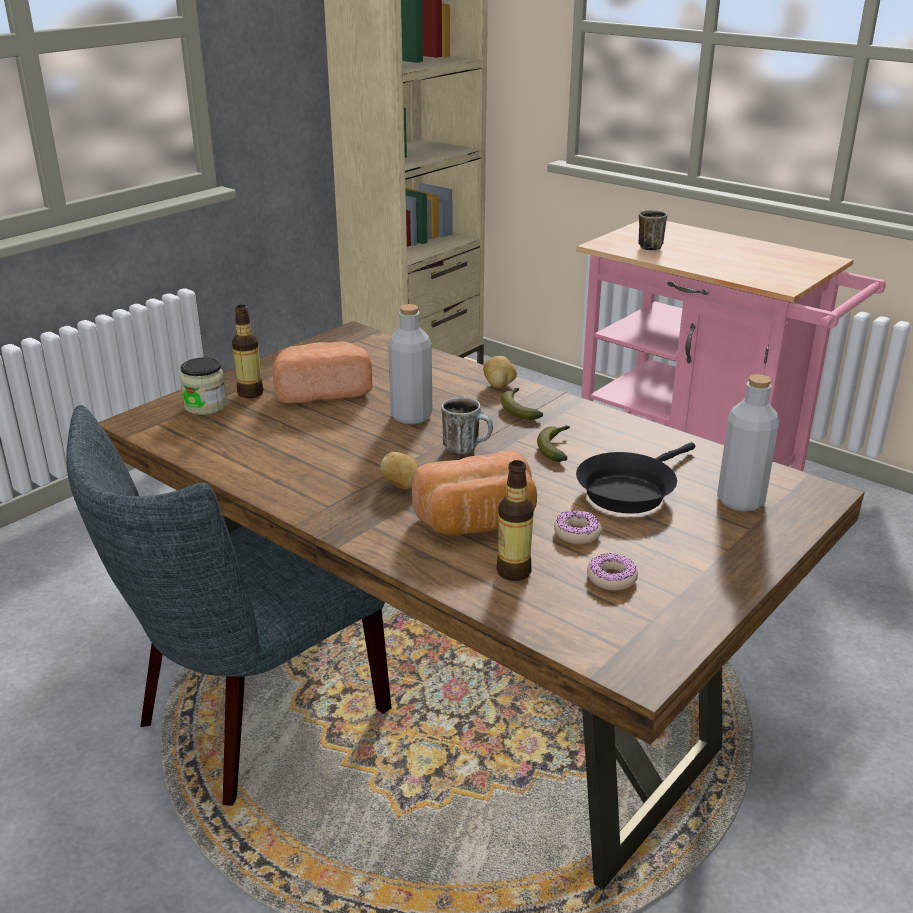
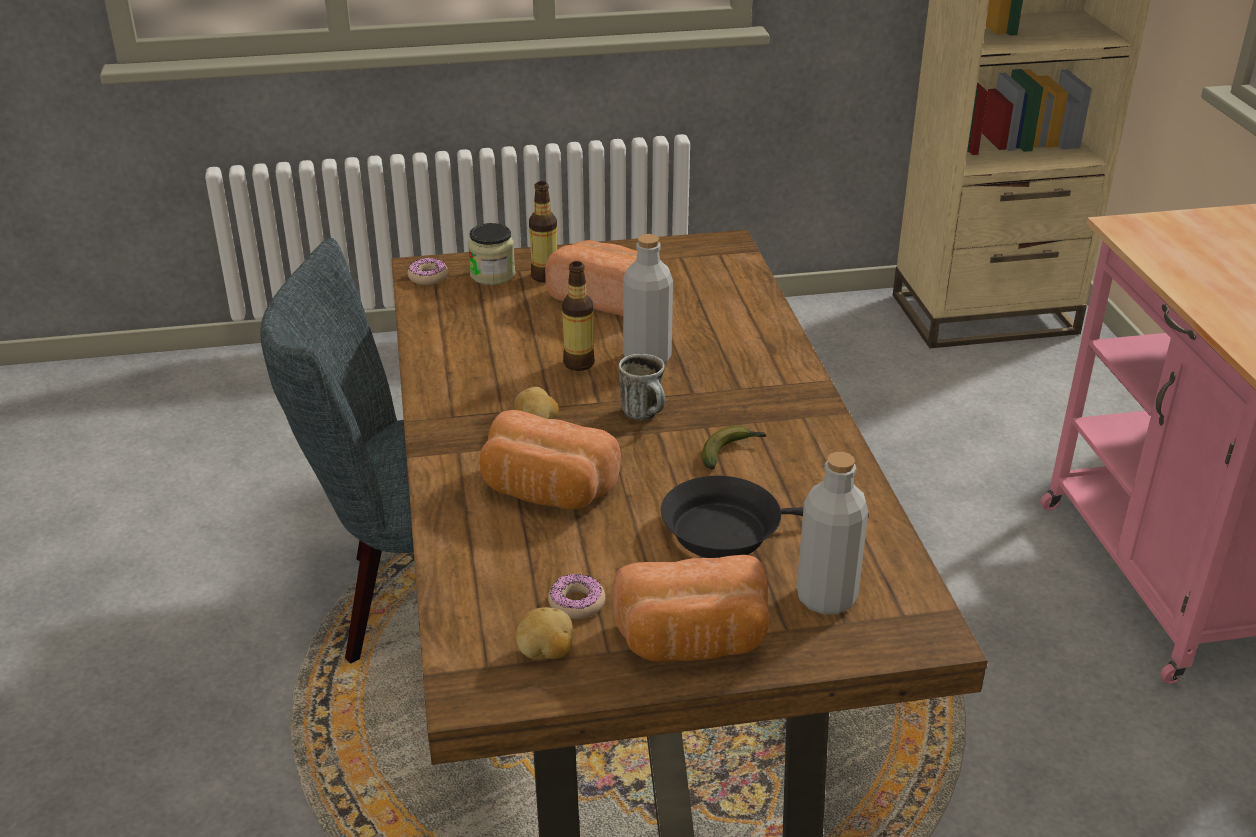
camera: 40 degrees right, 5 degrees up
(499, 385) = (782, 360): potato -> potato (546, 653)
(513, 572) = (506, 552): bottle -> bottle (578, 363)
(519, 409) = (760, 395): banana -> none
(577, 533) = (614, 546): donut -> donut (428, 277)
(649, 246) = (1184, 247): mug -> none
(715, 563) = (693, 642): none -> bread

